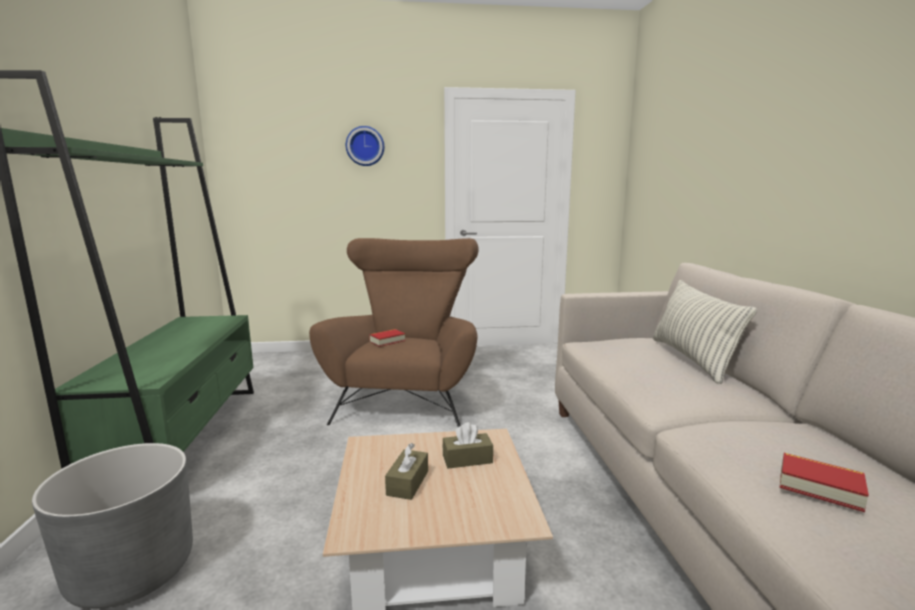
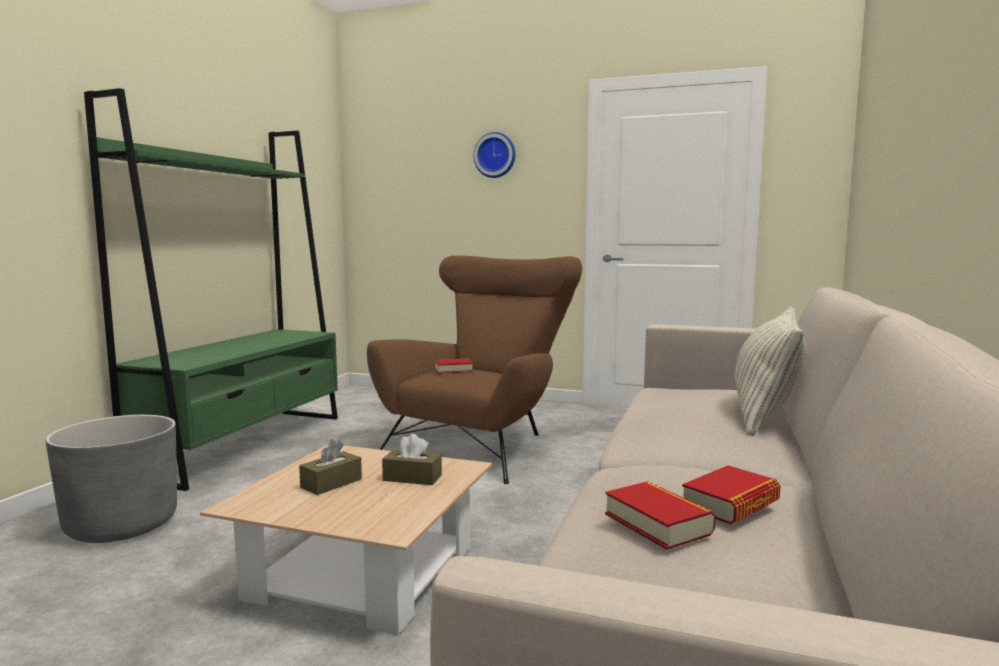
camera: 25 degrees right, 5 degrees down
(822, 455) = (730, 504): none -> book

